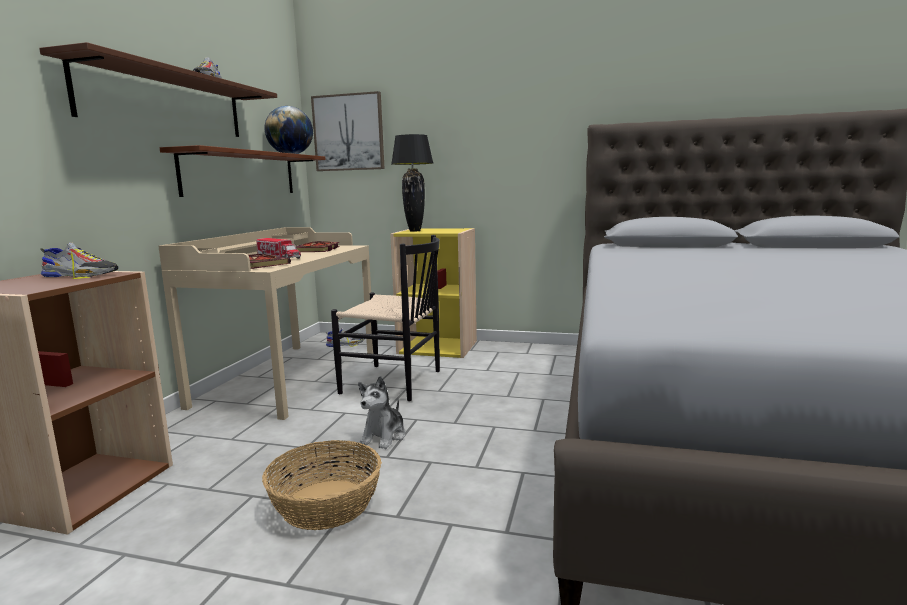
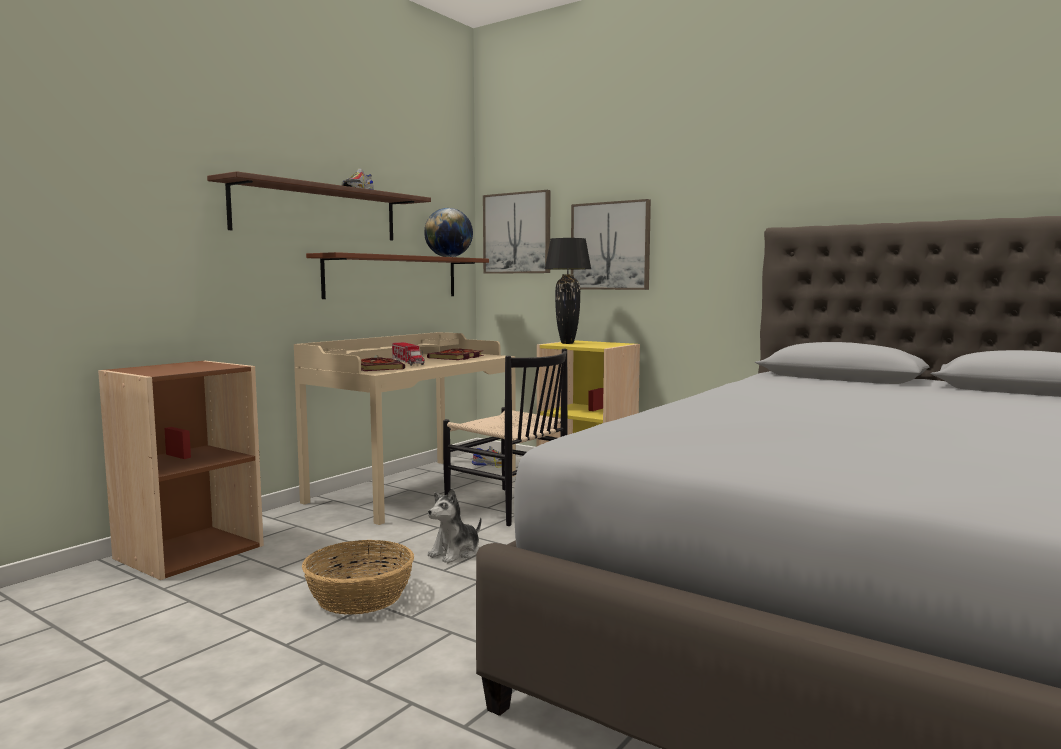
camera: 20 degrees right, 5 degrees down
(81, 275) = (207, 365): shoe -> none
(443, 143) = (610, 246): none -> picture

